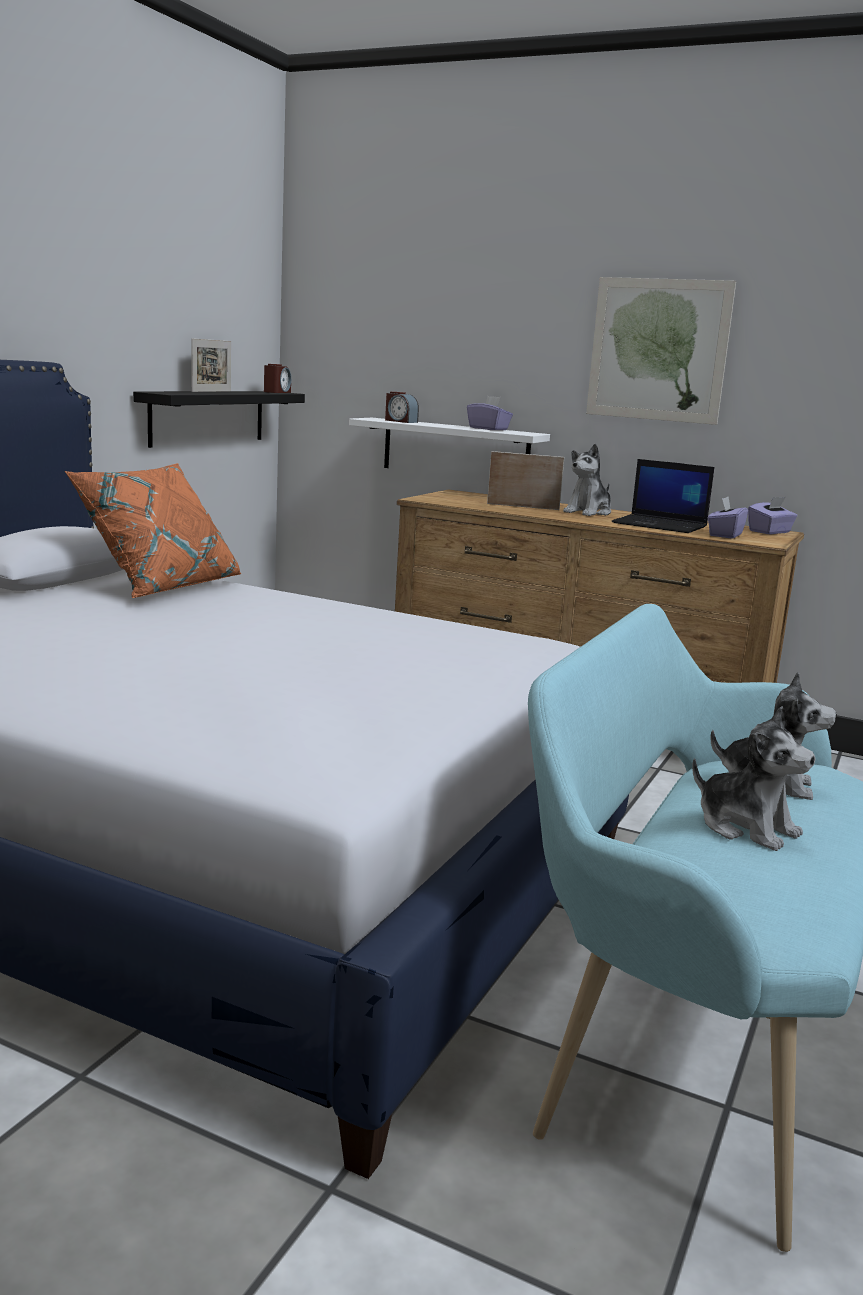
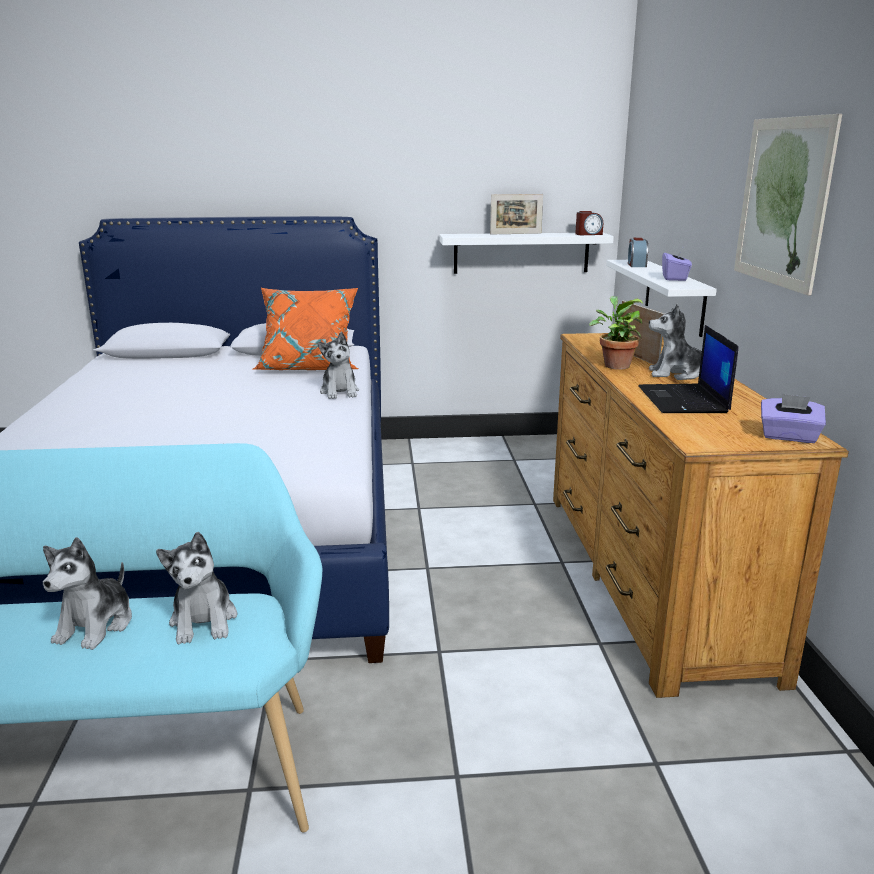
camera: 60 degrees right, 5 degrees up
(208, 417) = (521, 253): black shelf -> white shelf
(299, 598) = (340, 392): none -> plush toy
(537, 513) = (614, 365): none -> potted plant
(724, 535) = (698, 425): purple tissue box -> none

